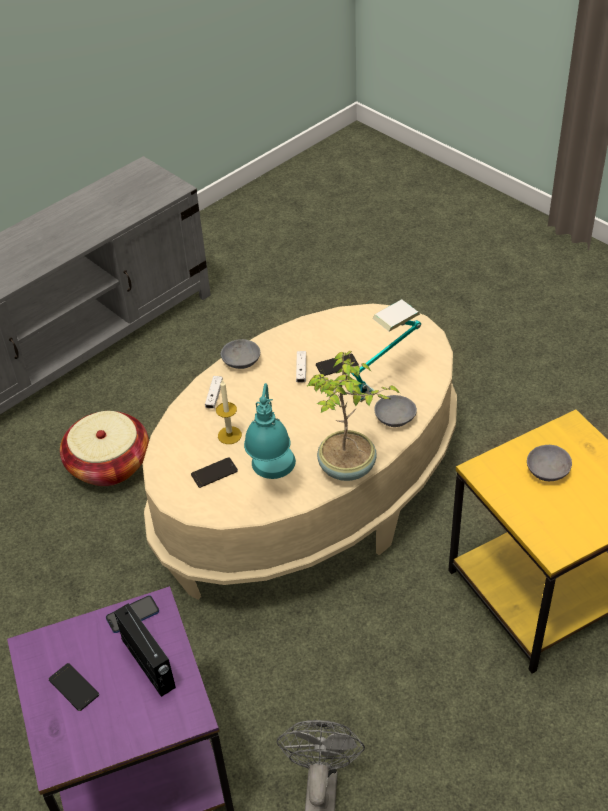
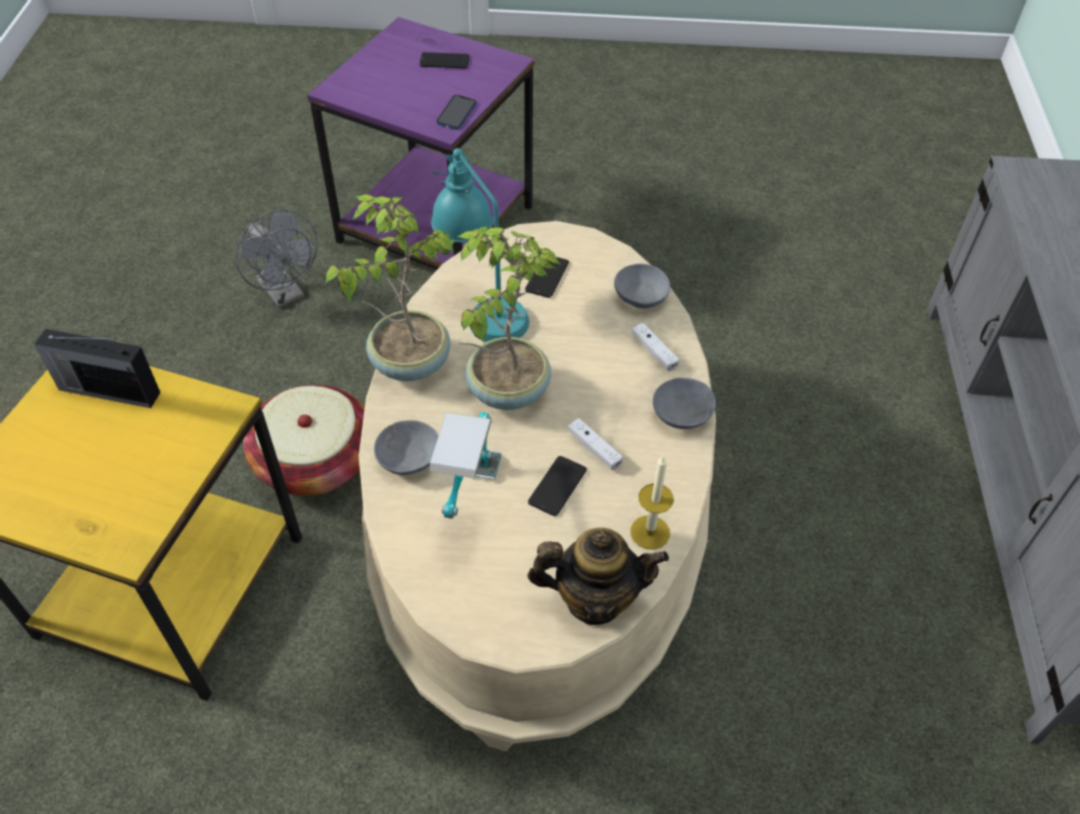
camera: 135 degrees right, 5 degrees up
(109, 464) = (782, 409): basket -> basket (315, 461)
(149, 665) = (403, 96): radio -> radio (107, 390)
(229, 435) = (580, 320): candle -> candle (650, 532)
(312, 422) = (506, 390): none -> potted plant
(369, 319) = (594, 598): none -> teapot
(546, 469) = (135, 458): grey bowl -> grey bowl (642, 296)

